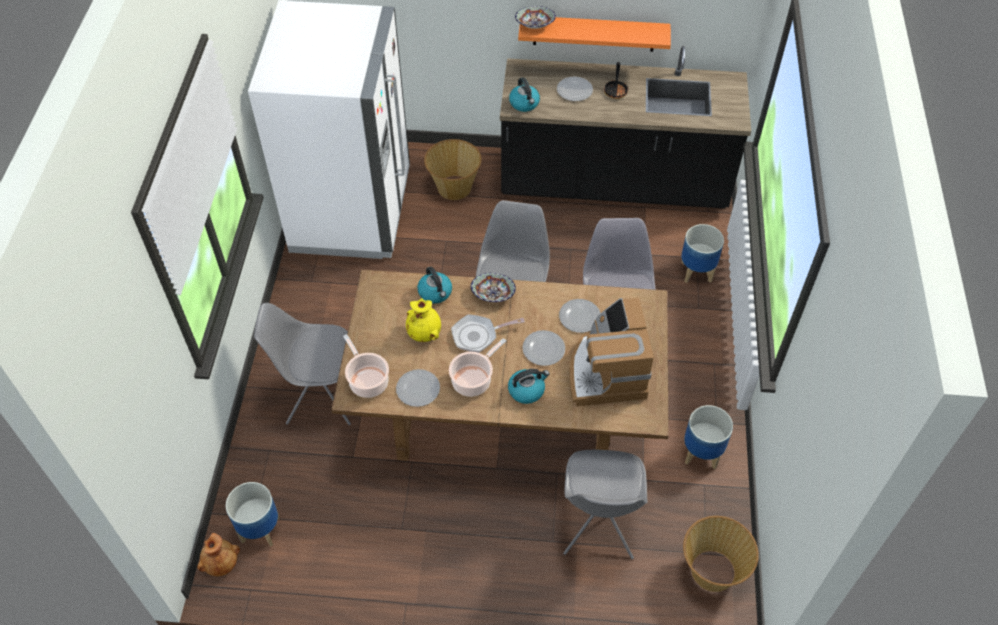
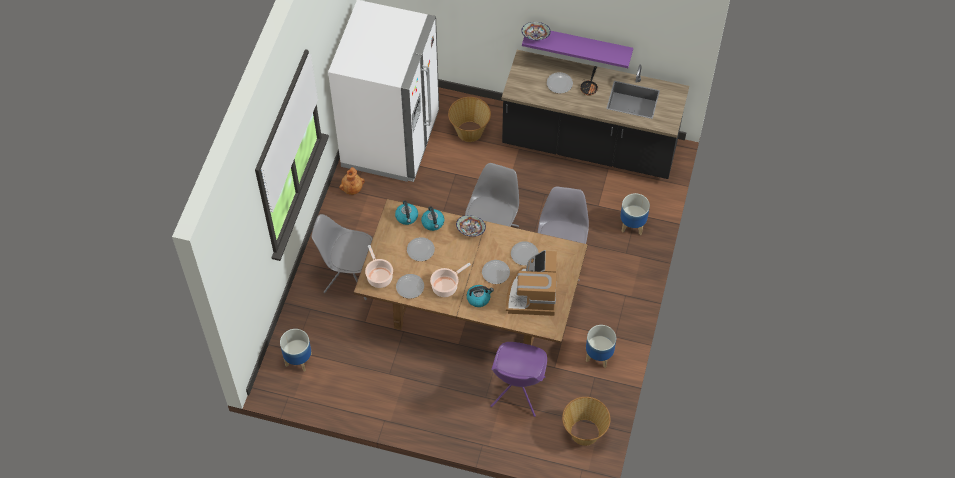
camera: 10 degrees right, 5 degrees up
(221, 563) = (271, 377): brown vase -> brown vase (352, 188)
(424, 333) = (421, 250): yellow vase -> plate
(478, 335) = (455, 257): frying pan -> none
(524, 104) = (521, 89): kettle -> kettle (407, 217)
(594, 33) = (579, 44): orange shelf -> purple shelf
(598, 526) = (517, 393): grey chair -> purple chair

